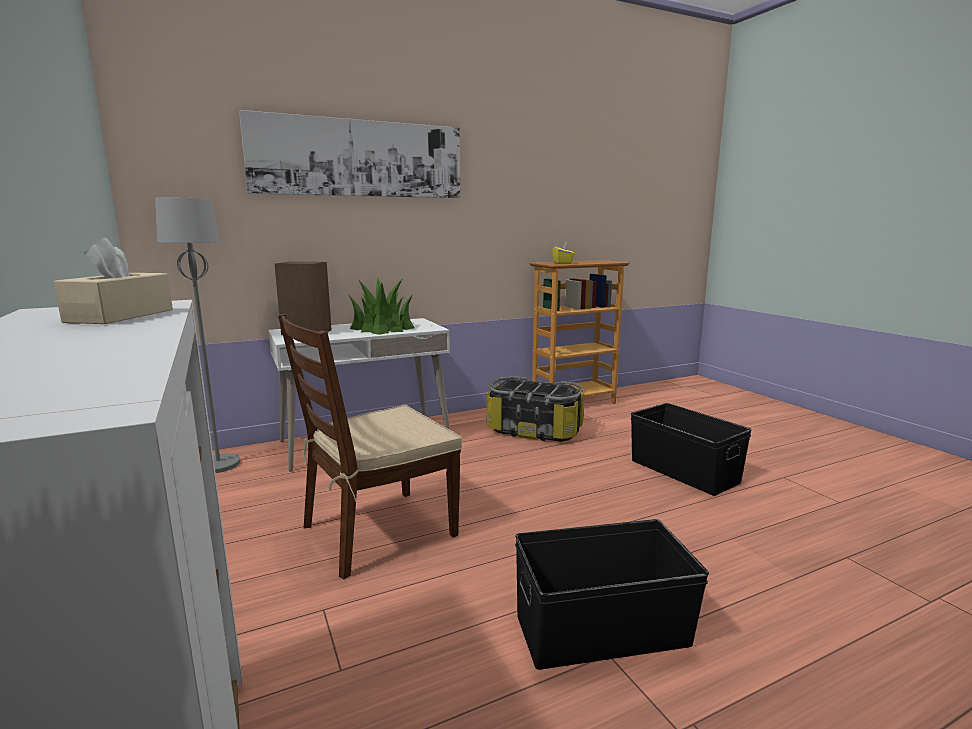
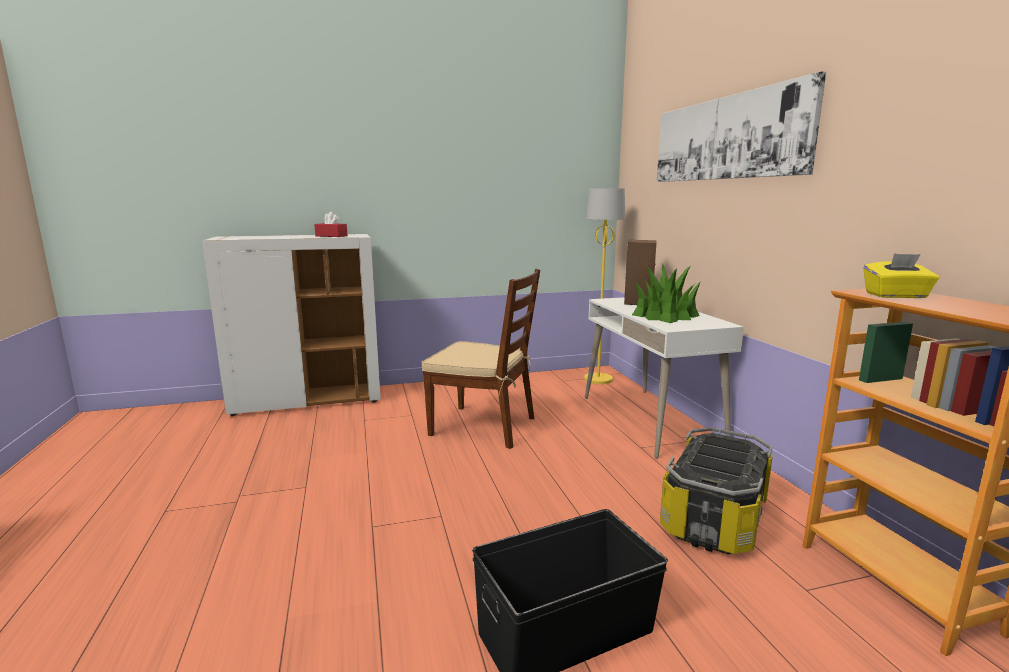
camera: 100 degrees right, 0 degrees up
(121, 316) = (331, 236): beige tissue box -> red tissue box
(218, 464) = (598, 379): grey floor lamp -> yellow floor lamp
(377, 531) = (484, 426): brown chair -> brown chair turned 135 degrees clockwise
(600, 629) = (326, 488): black storage box -> none

